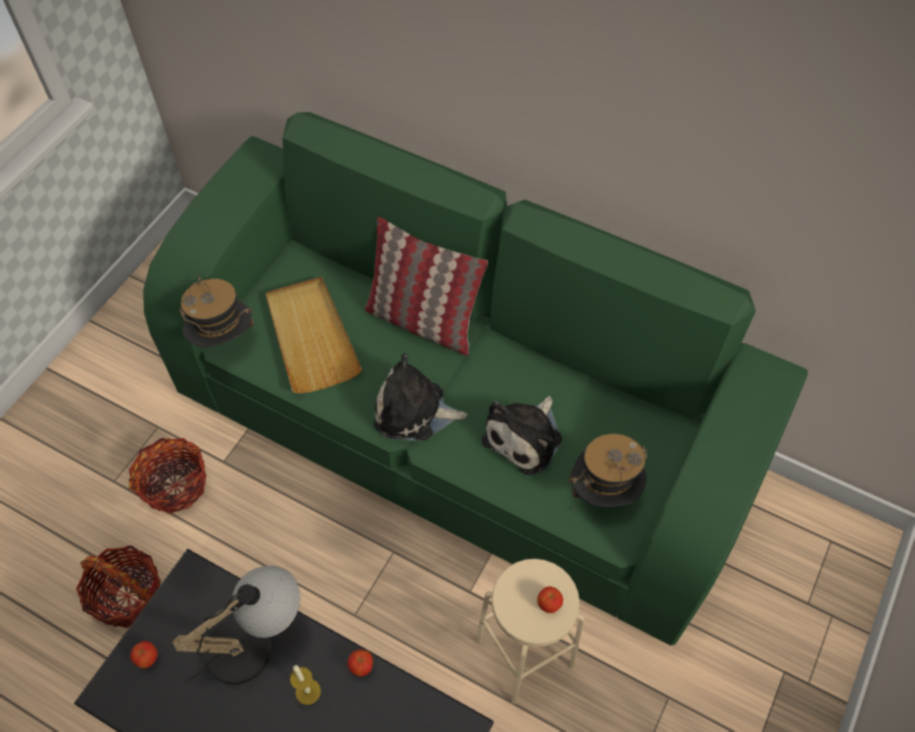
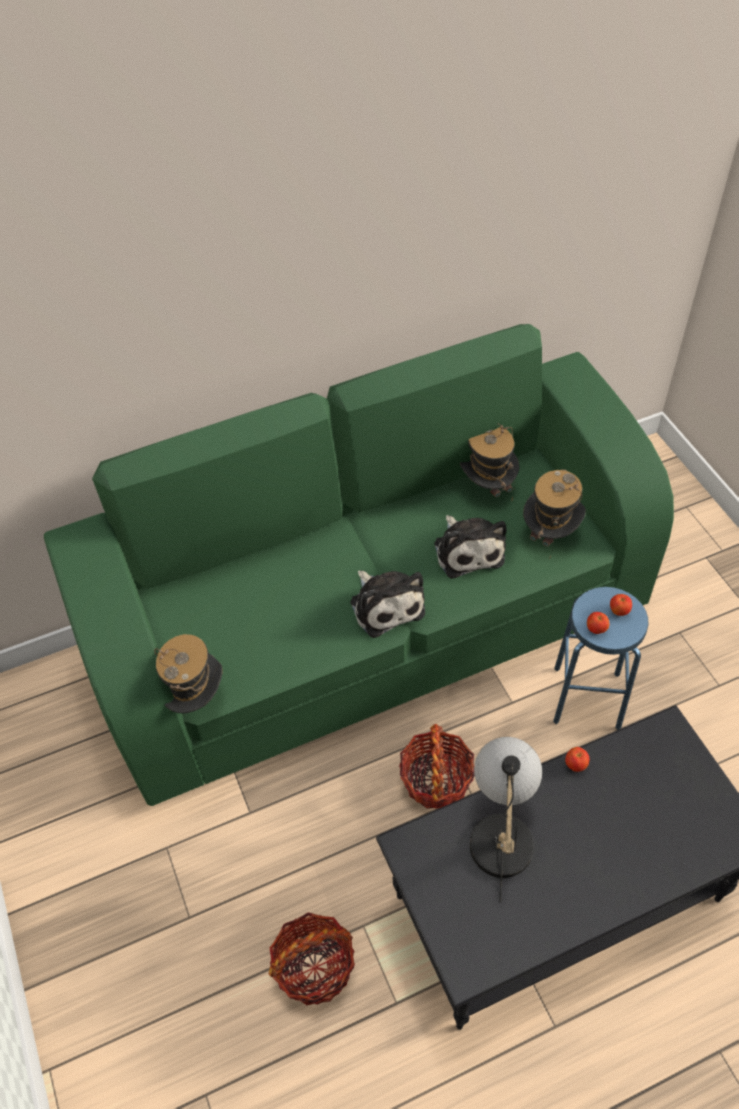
camera: 50 degrees left, 5 degrees down
(147, 658) = (456, 922): apple -> apple (596, 629)
(175, 484) = (238, 865): basket -> basket (436, 779)
(308, 691) = (571, 814): candle -> none
(311, 337) = (252, 633): beige tray -> none
(414, 412) = (386, 604): plush toy -> plush toy turned 75 degrees counterclockwise
(422, 321) = (309, 551): pillow -> none
(524, 653) = (587, 697): beige stool -> blue stool
(612, 407) = (487, 486): none -> hat

